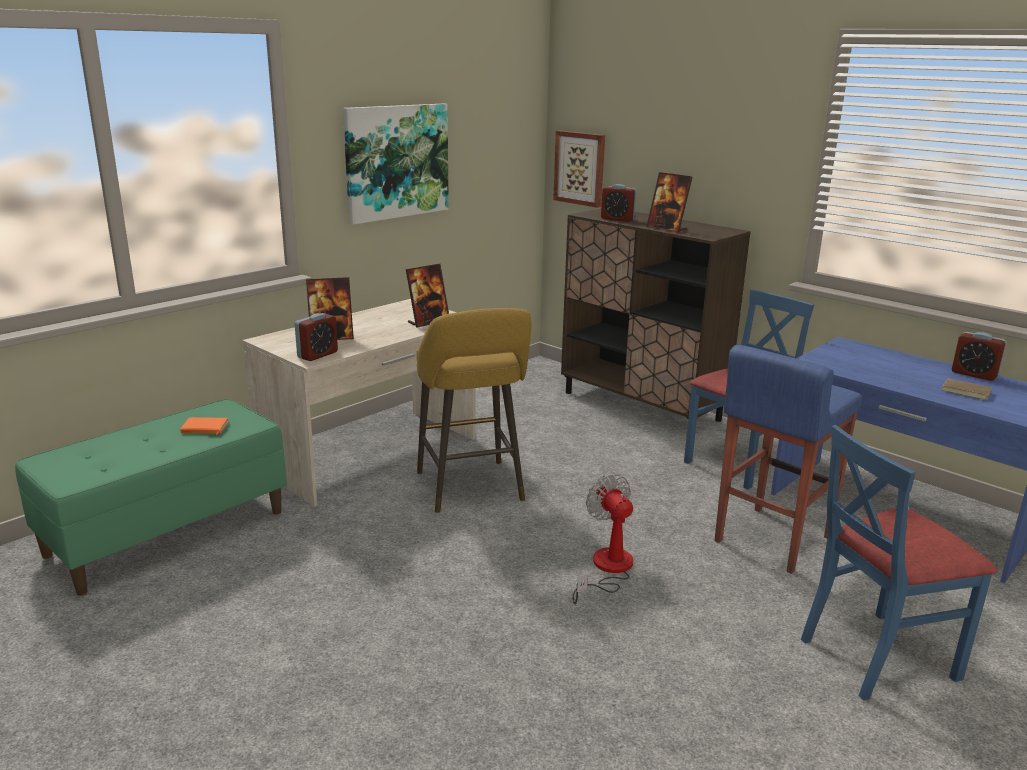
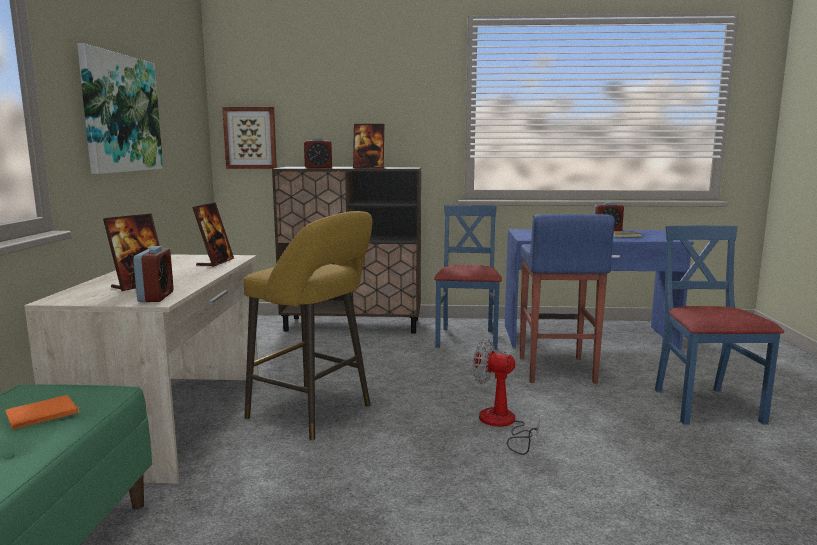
camera: 40 degrees left, 10 degrees down
(876, 656) = (705, 406): blue chair -> blue chair turned 150 degrees clockwise

